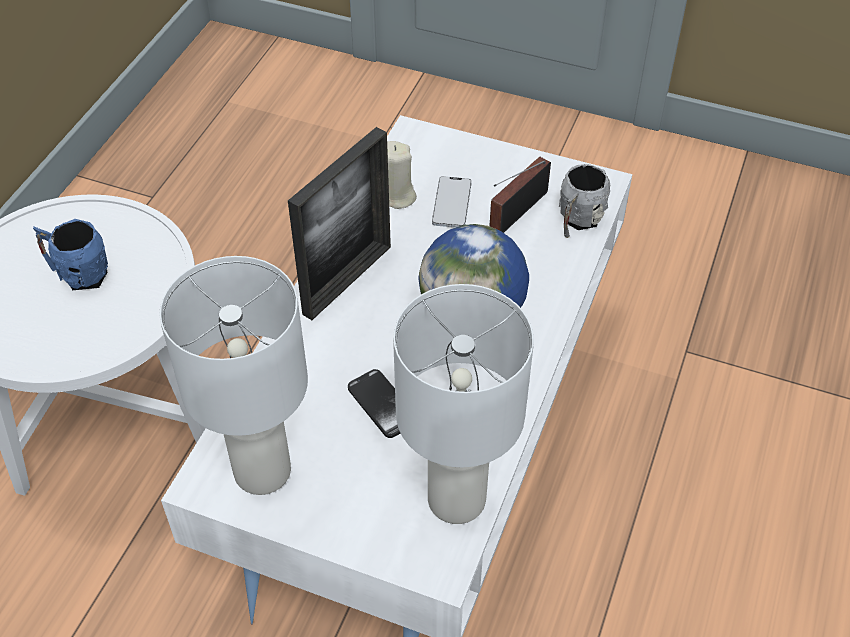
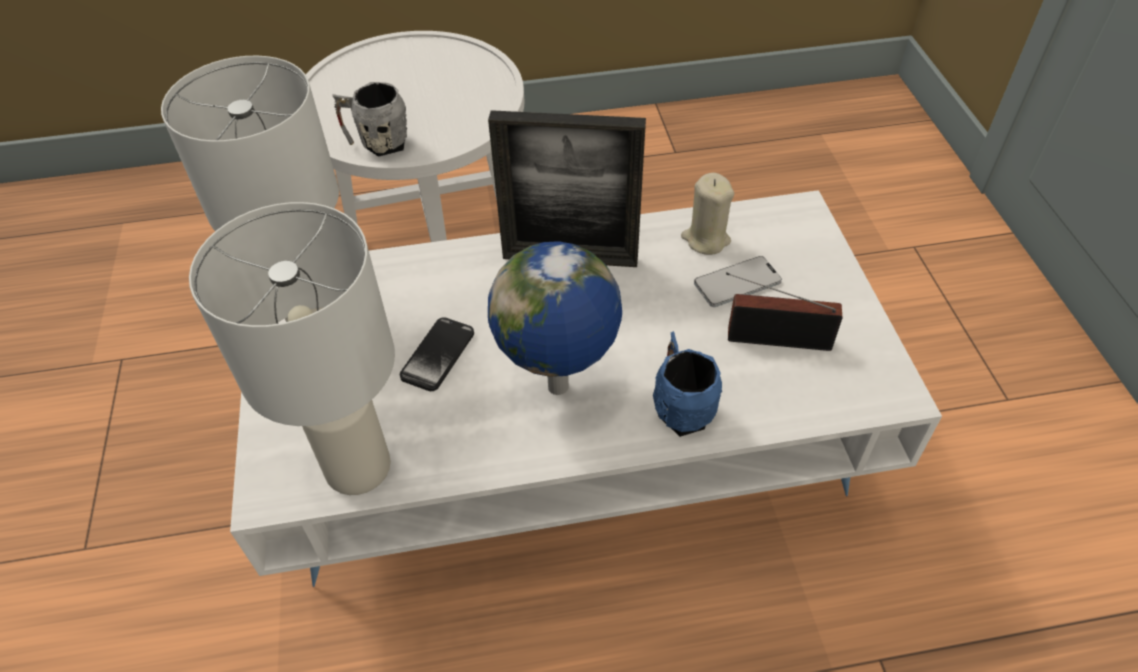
camera: 60 degrees right, 0 degrees up
(78, 274) = (421, 95): blue mug -> blue mug (681, 406)
(577, 221) = (813, 397): grey mug -> grey mug (377, 143)

